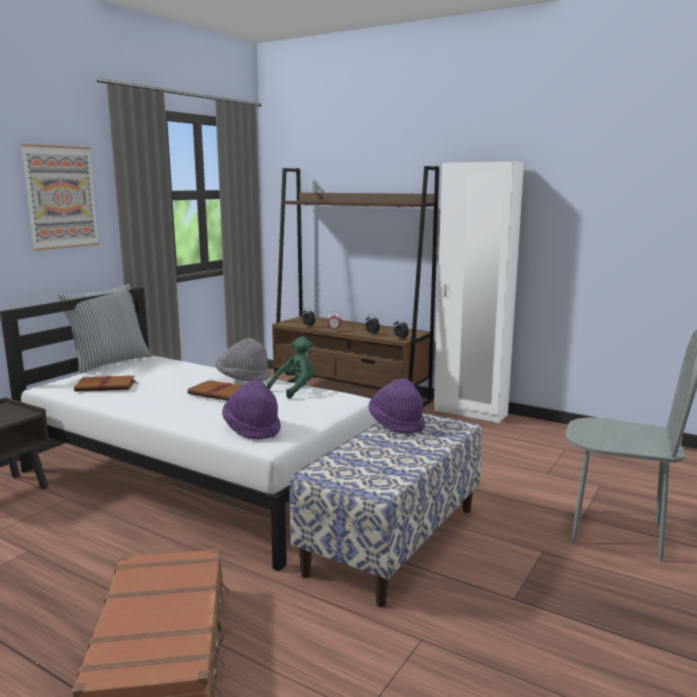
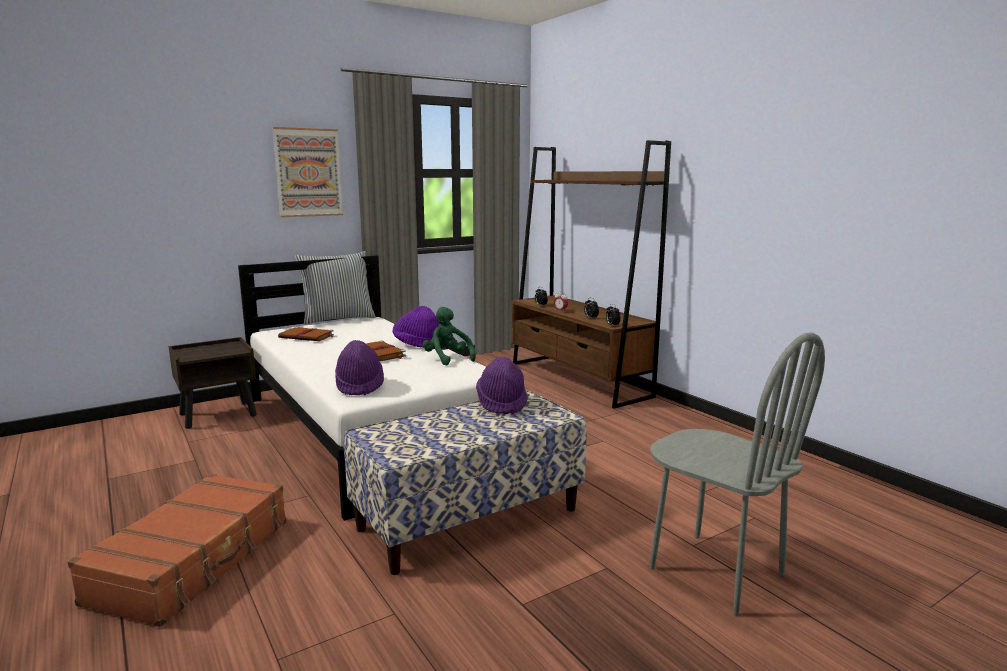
camera: 25 degrees right, 0 degrees up
(242, 379) = (417, 344): grey hat -> purple hat
(295, 389) = (447, 359): green plush toy -> green plush toy turned 105 degrees counterclockwise
(470, 412) = (685, 415): white wardrobe -> none

